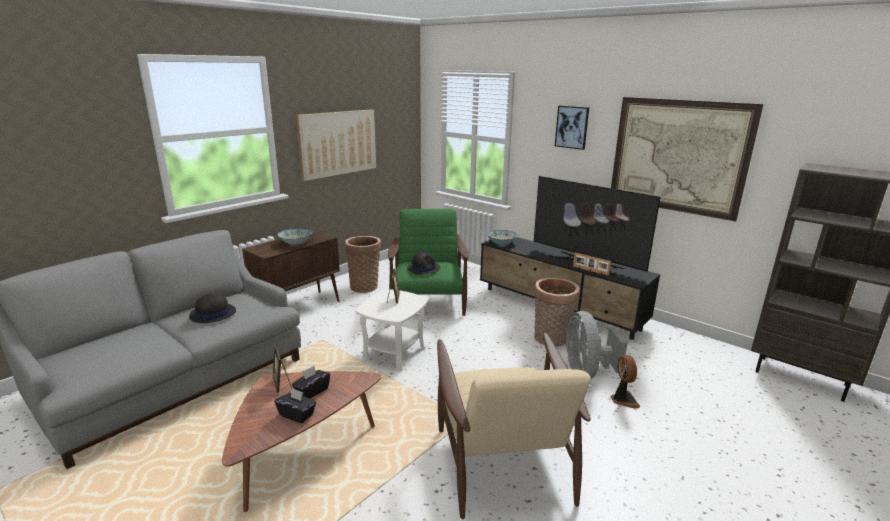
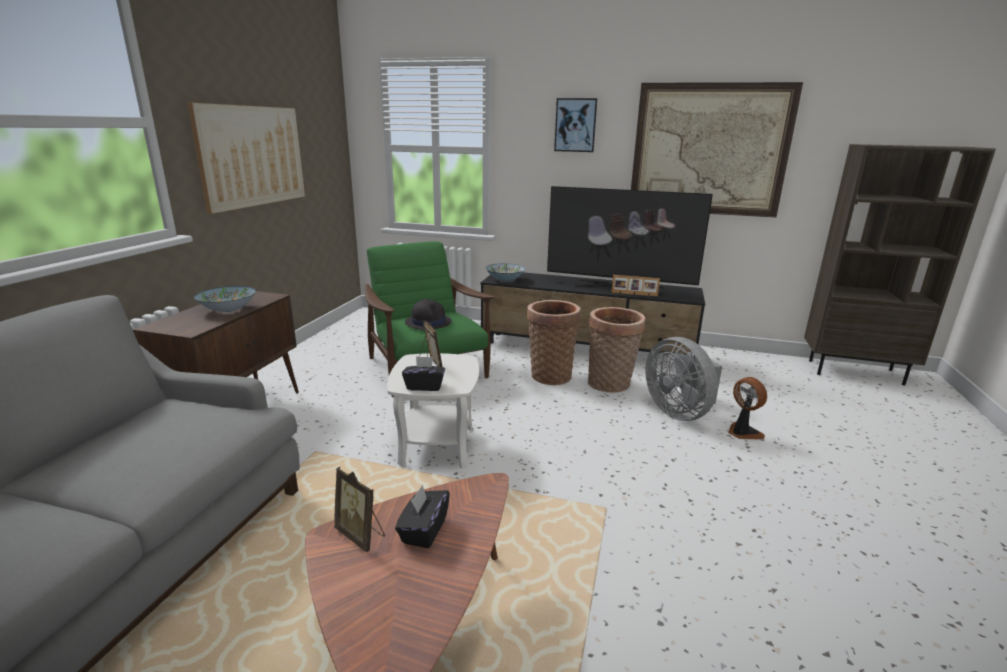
camera: 25 degrees left, 0 degrees up
(212, 314) = (139, 446): black hat -> none
(297, 414) = (435, 579): black tissue box -> black tissue box (424, 386)
(364, 286) = (322, 366): basket -> basket (550, 375)
(503, 460) = (696, 546): beige armchair -> none

